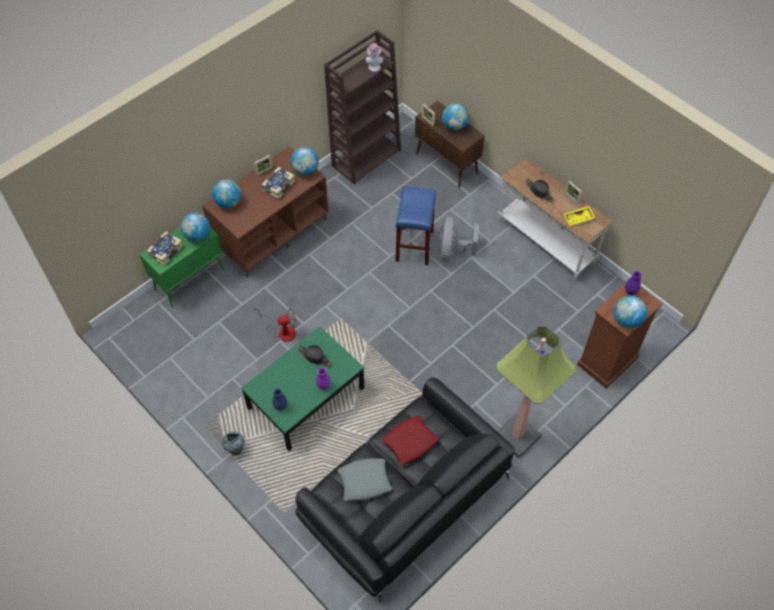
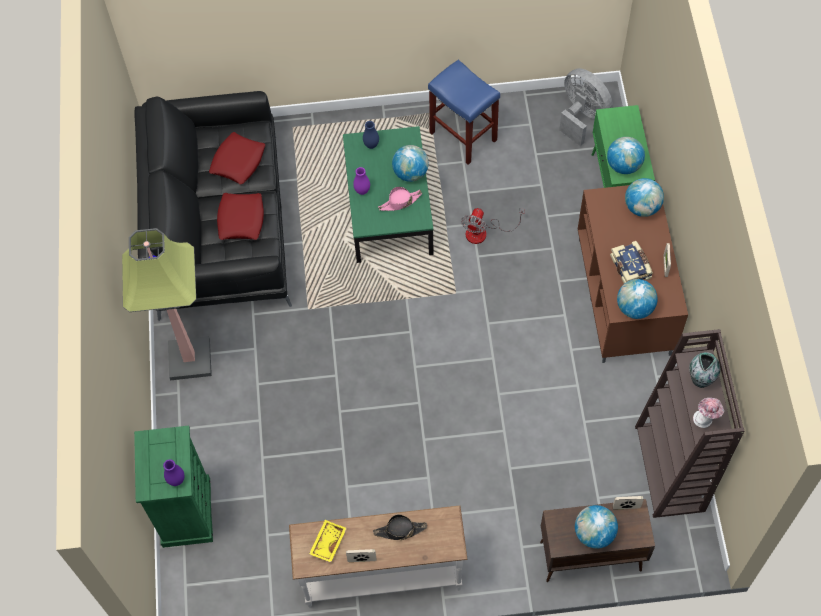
camera: 130 degrees right, 5 degrees up
(165, 251) = (624, 128): book -> none
(235, 449) = (385, 124): vase -> vase (701, 378)
(314, 357) = (400, 202): black hat -> pink hat
(364, 481) = (238, 161): grey pillow -> red pillow
(414, 245) = (493, 429): blue stool -> blue stool (464, 137)
(452, 251) = (452, 463): grey fan -> grey fan (582, 116)
(607, 361) = (186, 512): brown dresser -> green dresser
(626, 320) = (150, 446): globe -> globe (410, 173)

